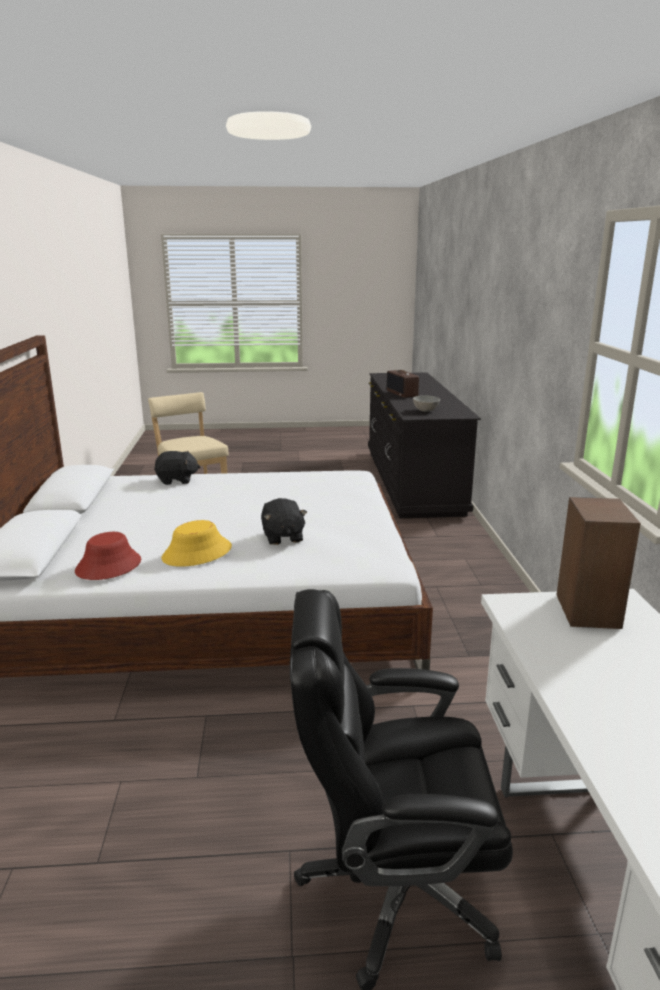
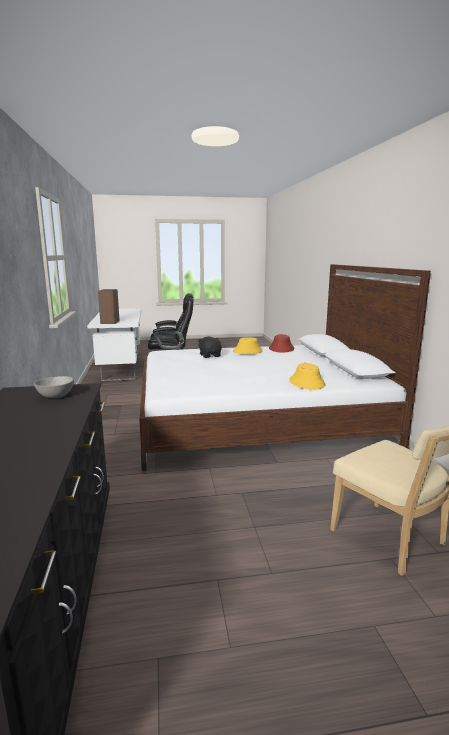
camera: 175 degrees right, 5 degrees down
(177, 480) = (307, 382): black plush toy -> yellow hat
(402, 393) = (39, 445): radio -> none

